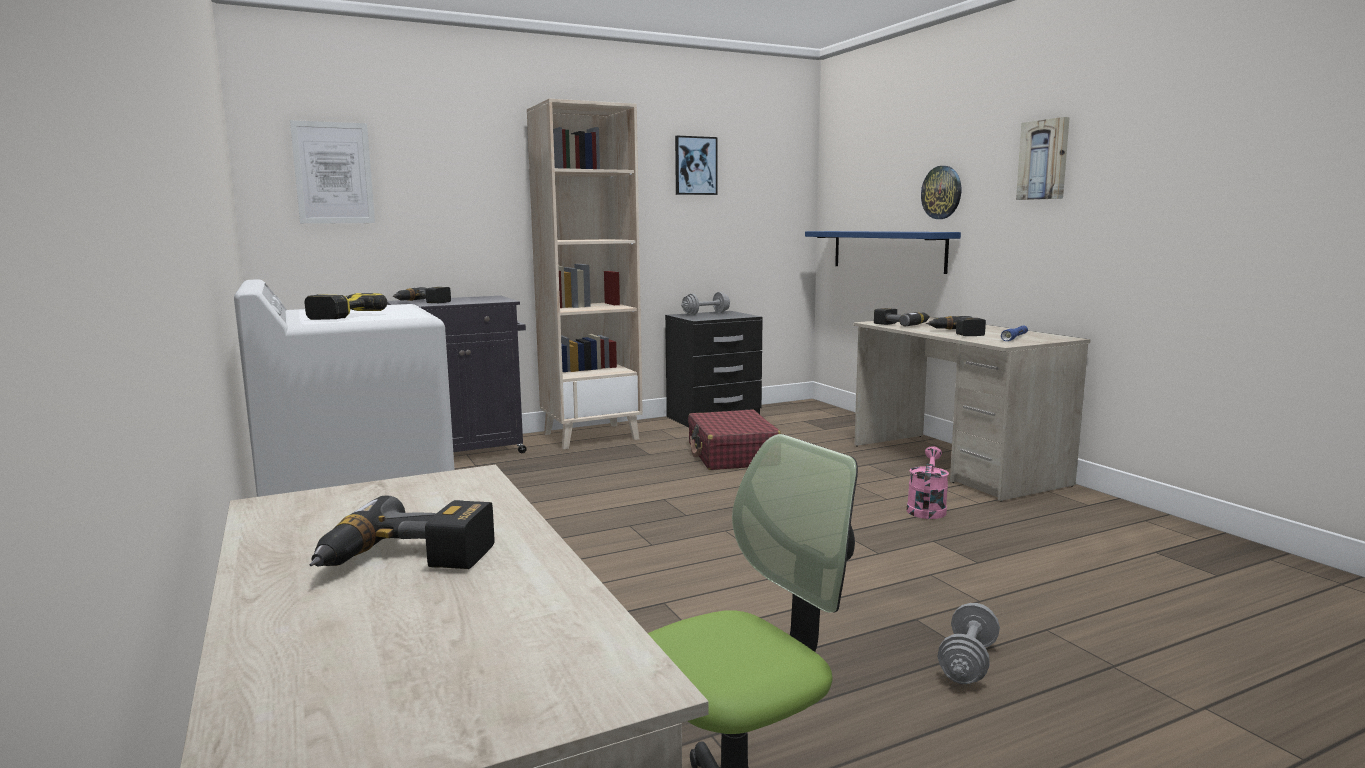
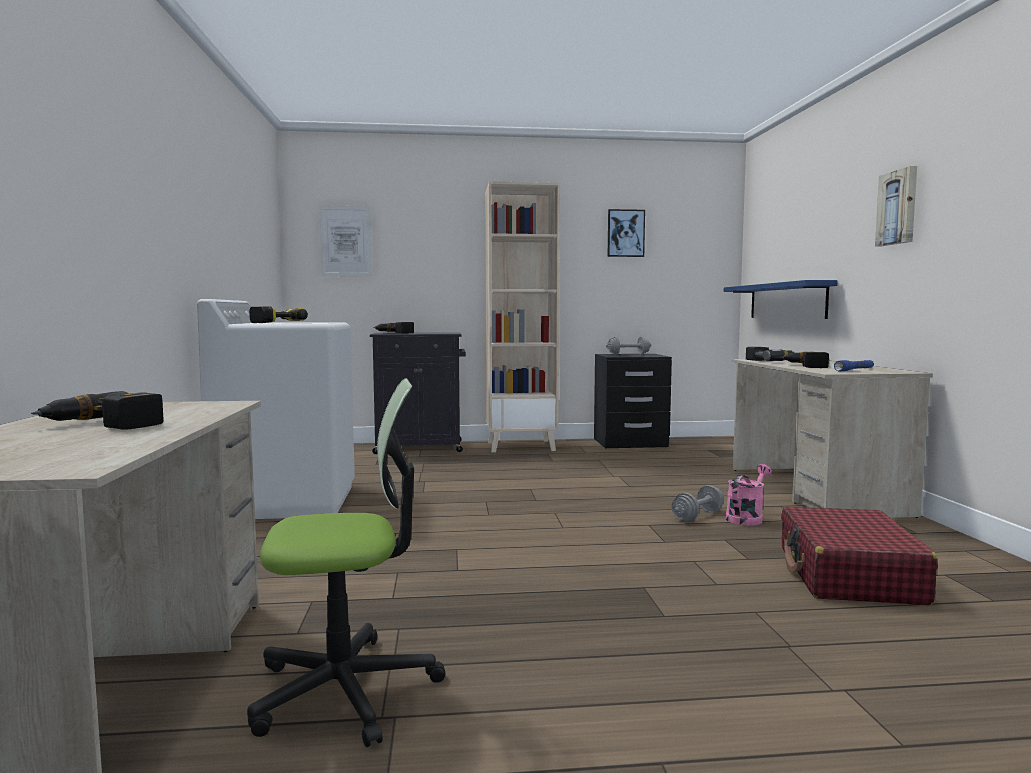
camera: 20 degrees right, 5 degrees down
(732, 455) = (618, 467): red suitcase -> red suitcase (849, 575)
(942, 192) = (824, 246): wall clock -> none
(968, 662) = (653, 621): grey dumbbell -> grey dumbbell (697, 516)

